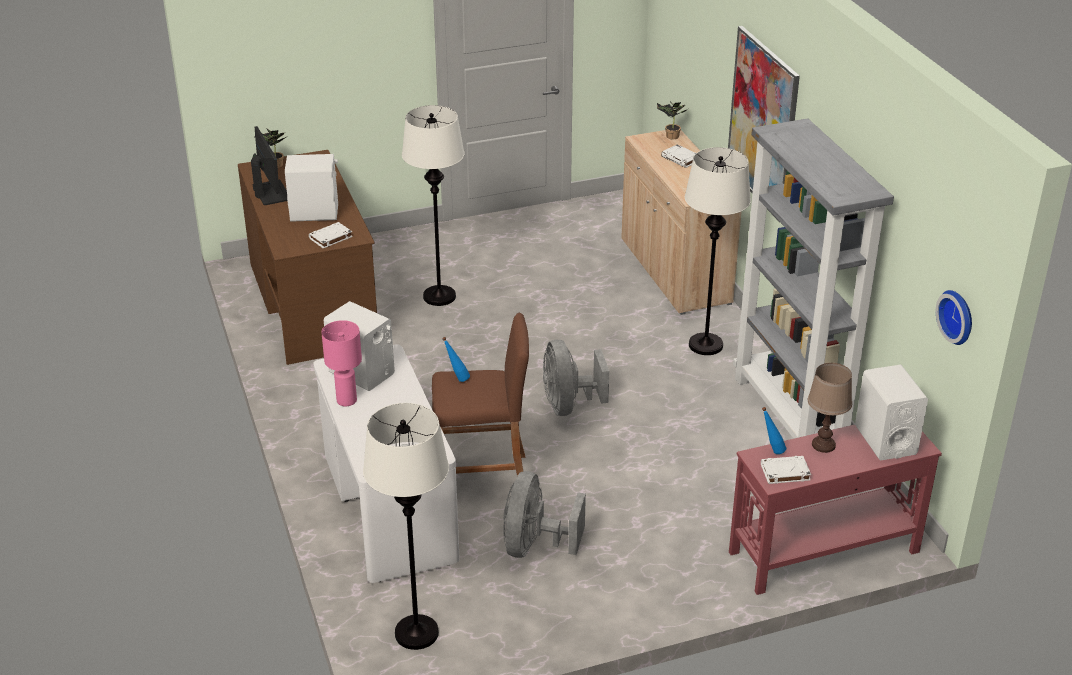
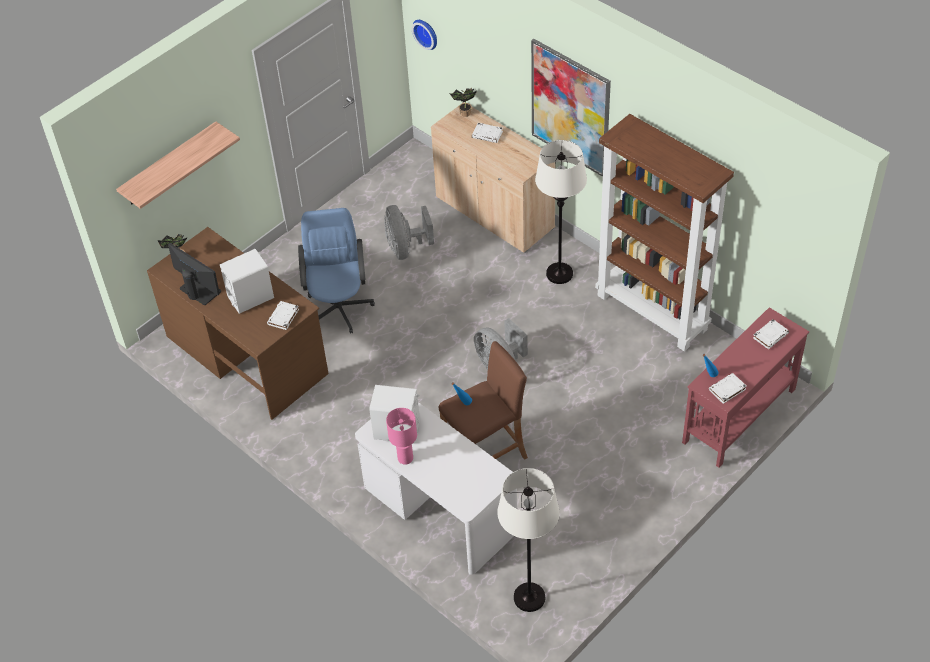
camera: 25 degrees left, 15 degrees up
(298, 52) = (169, 165): none -> shelf
(439, 296) = (339, 307): white floor lamp -> blue office chair
(534, 545) = (557, 495): grey fan -> grey fan (405, 248)
(790, 415) = (653, 312): grey bookcase -> brown bookcase
(823, 445) = (736, 357): brown table lamp -> none
(885, 440) = (770, 335): white speaker -> white book
(958, 316) = (806, 245): wall clock -> wall clock (426, 33)

